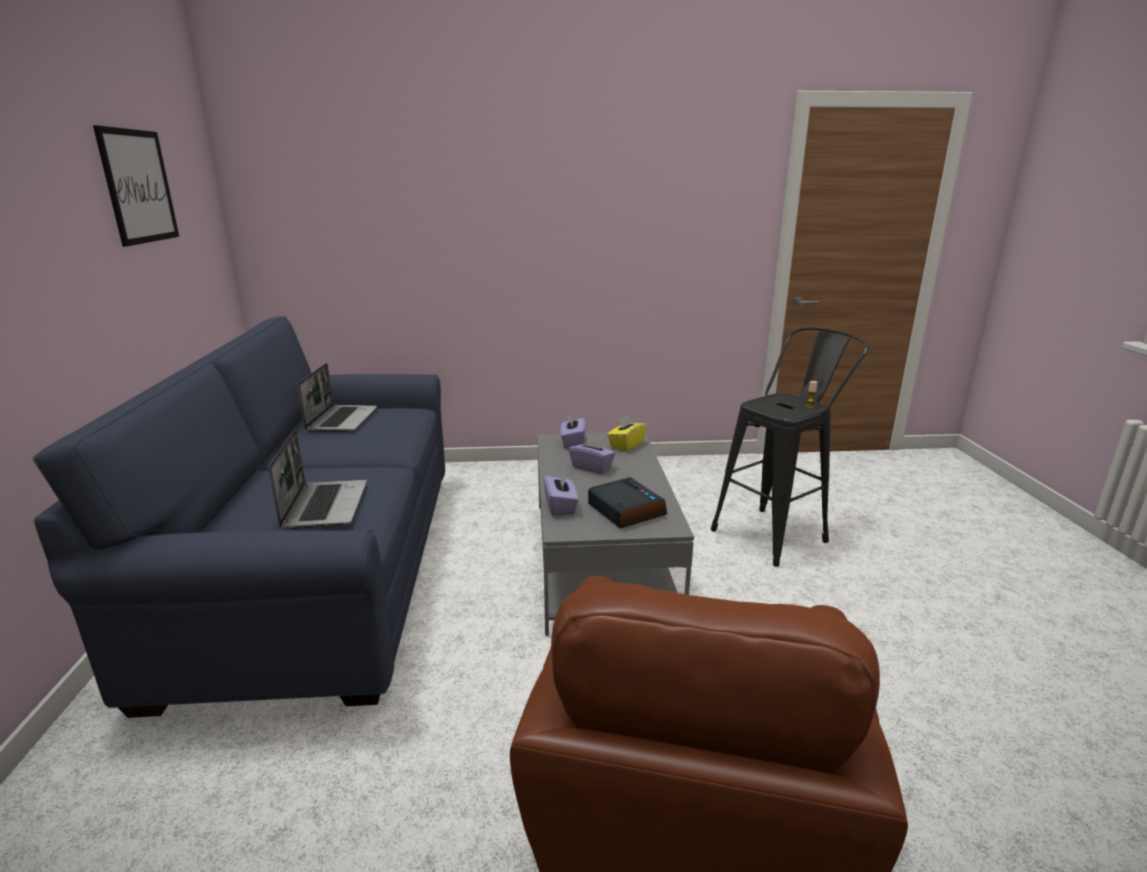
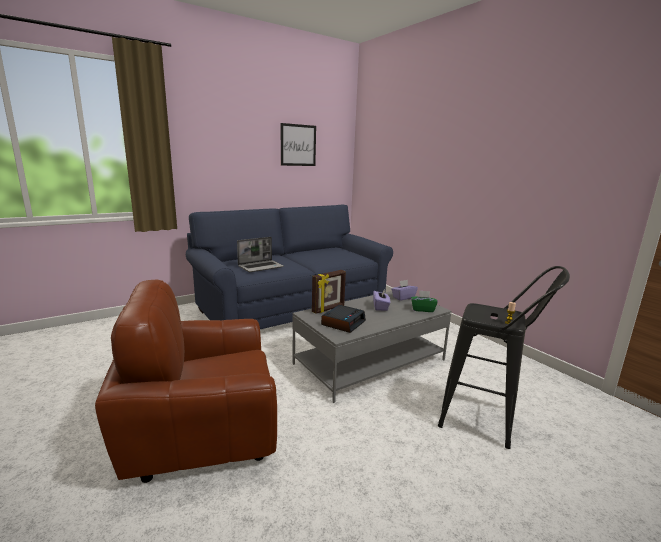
camera: 60 degrees right, 5 degrees down
(342, 419) = (334, 252): laptop -> none
(560, 507) = (328, 309): purple tissue box -> picture frame
(626, 445) = (422, 309): yellow tissue box -> green tissue box

